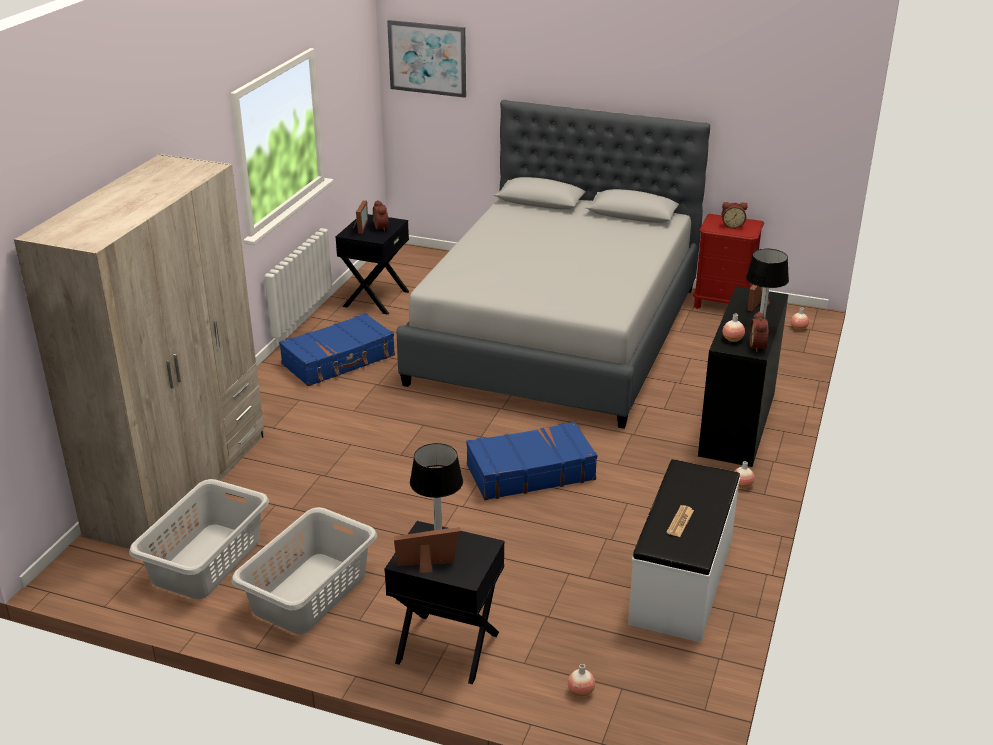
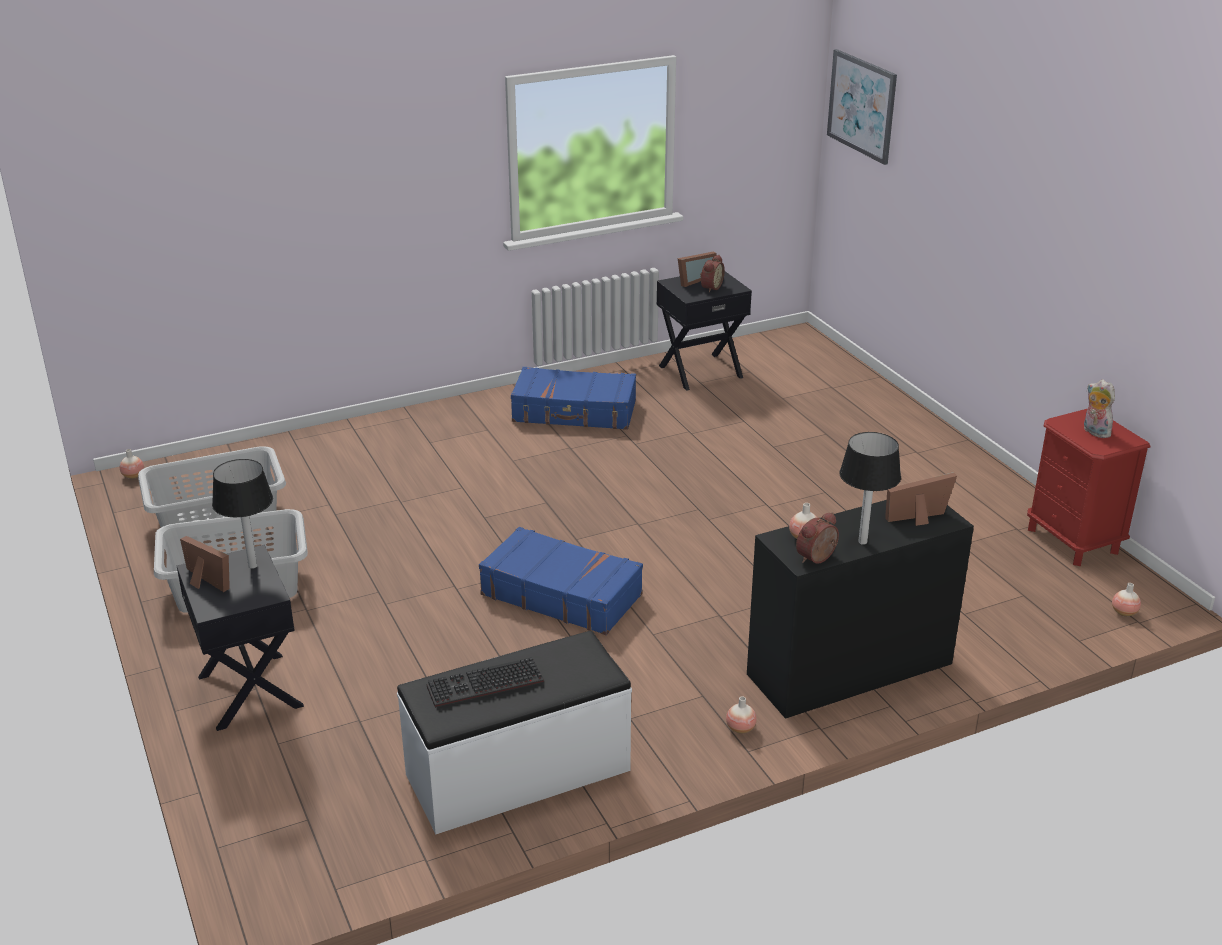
camera: 45 degrees right, 0 degrees up
(179, 483) = (298, 451): beige wardrobe -> none
(557, 334) = (817, 483): grey bed -> none
(580, 691) = (275, 797): vase -> vase (133, 476)
(680, 521) = (484, 686): newspaper -> keyboard
(732, 226) = (1094, 432): alarm clock -> plush toy

